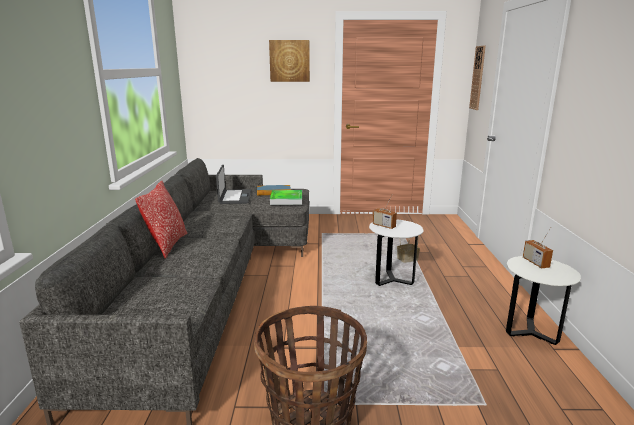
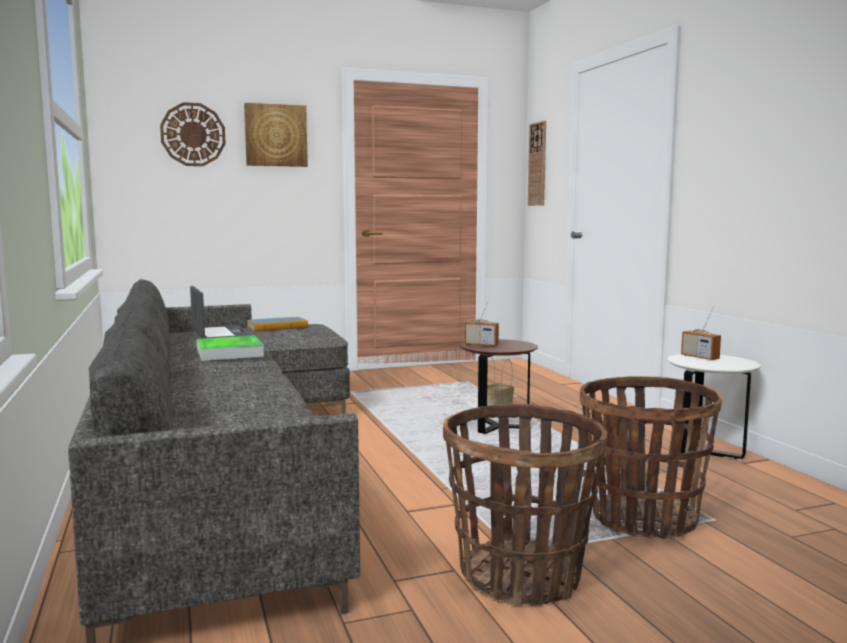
camera: 20 degrees left, 10 degrees down
(167, 245) = (178, 382): pillow -> none
(238, 62) = (193, 134): none -> wall clock
(286, 200) = (308, 332): tray -> tray (229, 353)
(392, 280) = (497, 427): white side table -> brown side table
(432, 390) = (642, 519): none -> basket

